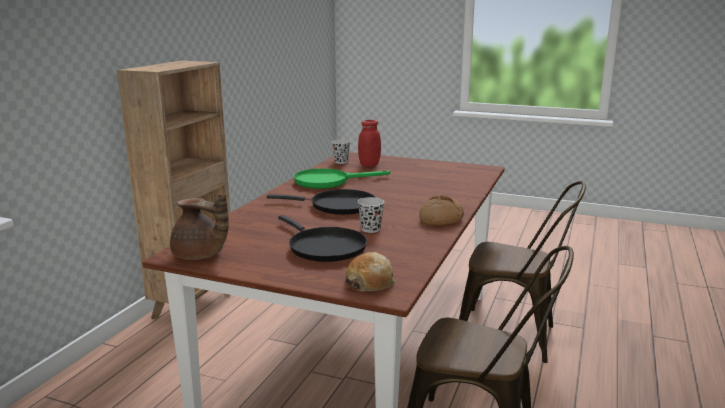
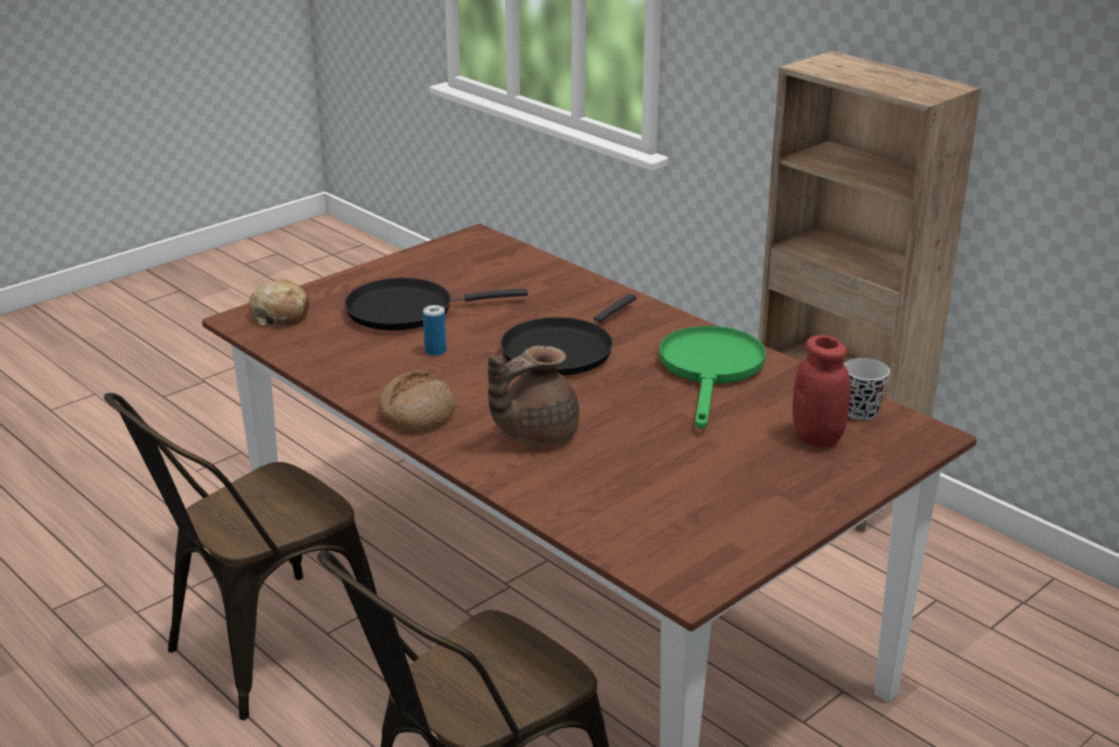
camera: 115 degrees right, 10 degrees up
(200, 256) = (460, 247): brown teapot -> brown teapot (534, 434)
(370, 229) = (435, 351): black cup -> can

